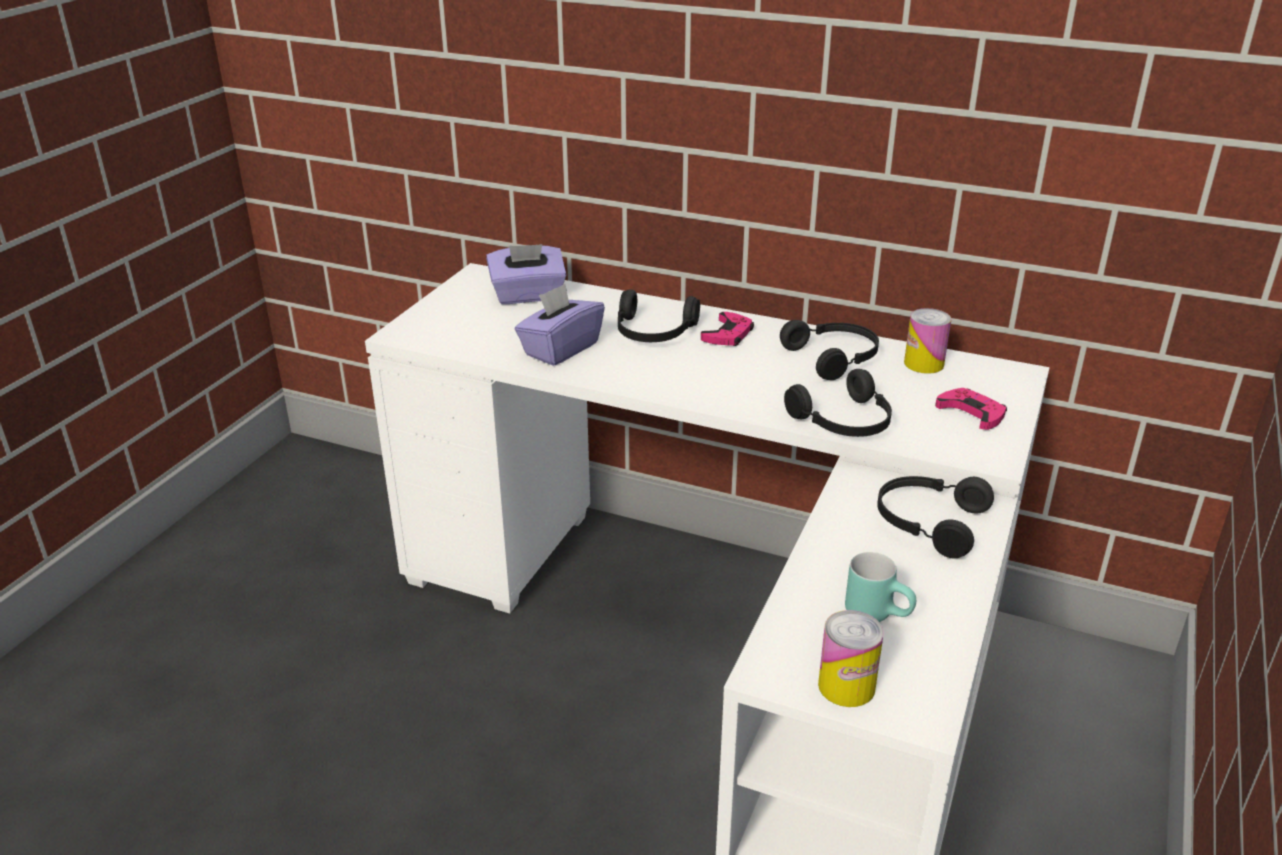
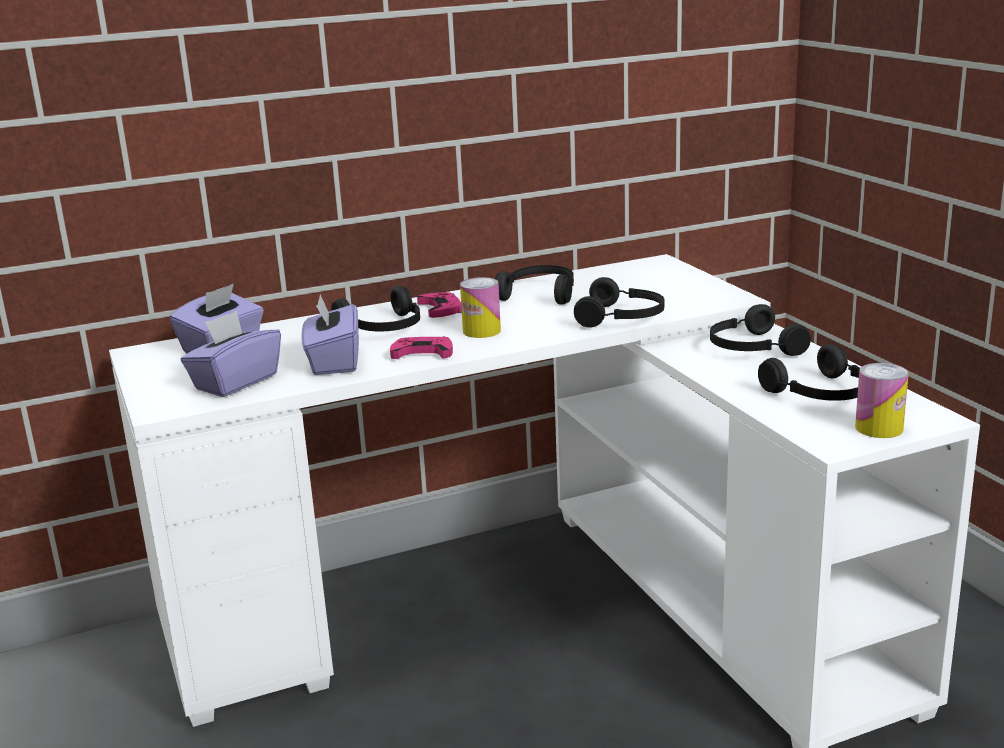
camera: 45 degrees left, 10 degrees down
(476, 334) = (235, 382): none -> purple tissue box
(878, 613) = (821, 394): turquoise mug -> black headphones
(923, 364) = (599, 277): can -> can (481, 331)
(972, 413) = (678, 286): pink game controller -> pink game controller (422, 353)

